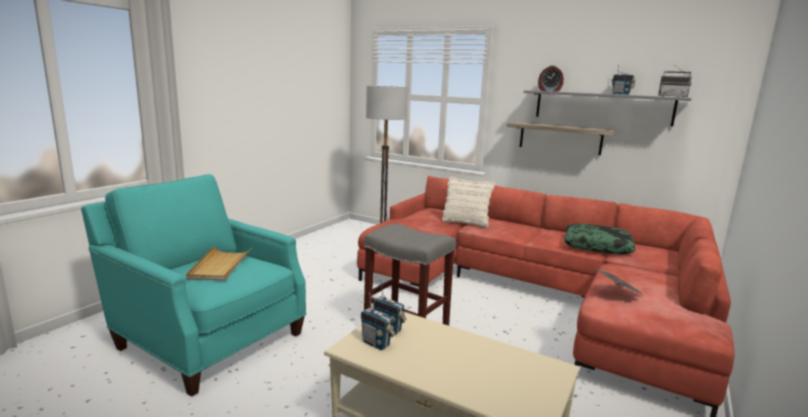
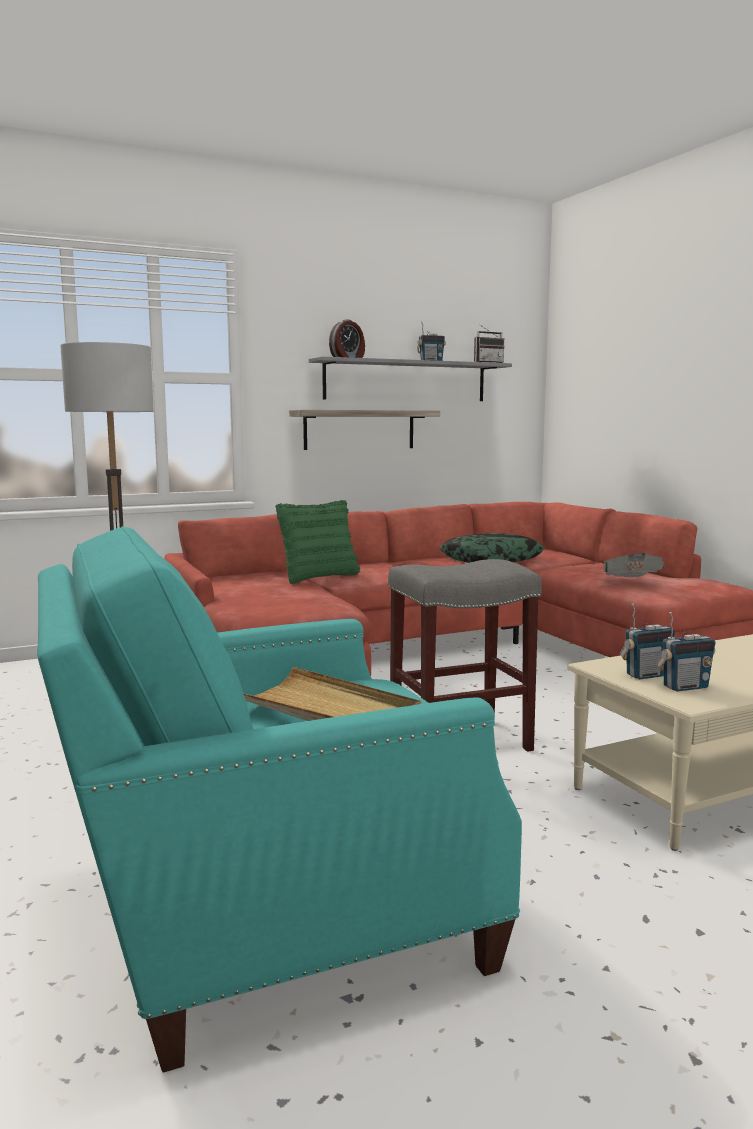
camera: 55 degrees left, 5 degrees down
(466, 223) = (319, 577): beige pillow -> green pillow

